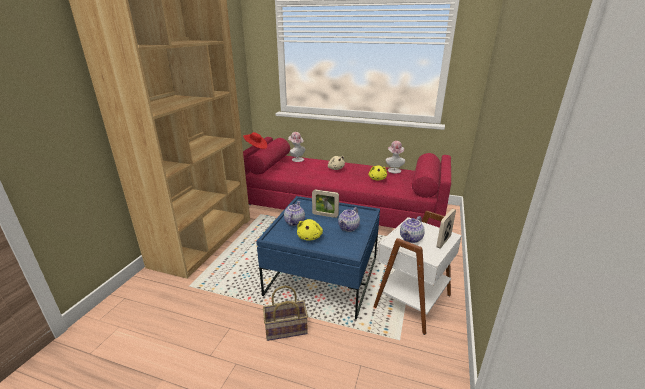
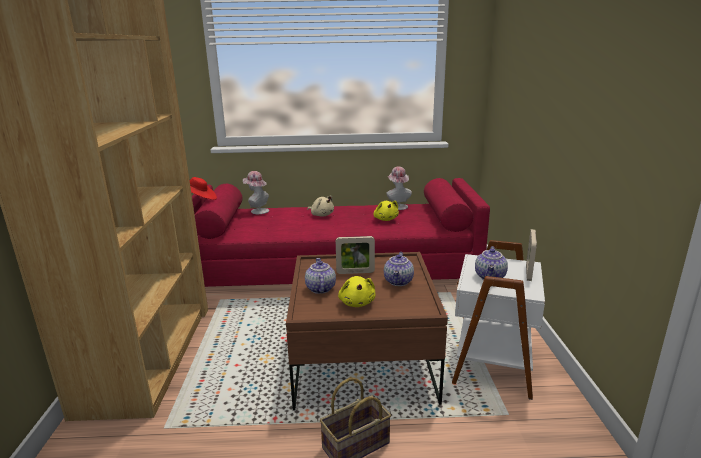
camera: 20 degrees left, 5 degrees down
(323, 276) = (363, 361): blue coffee table -> brown coffee table

